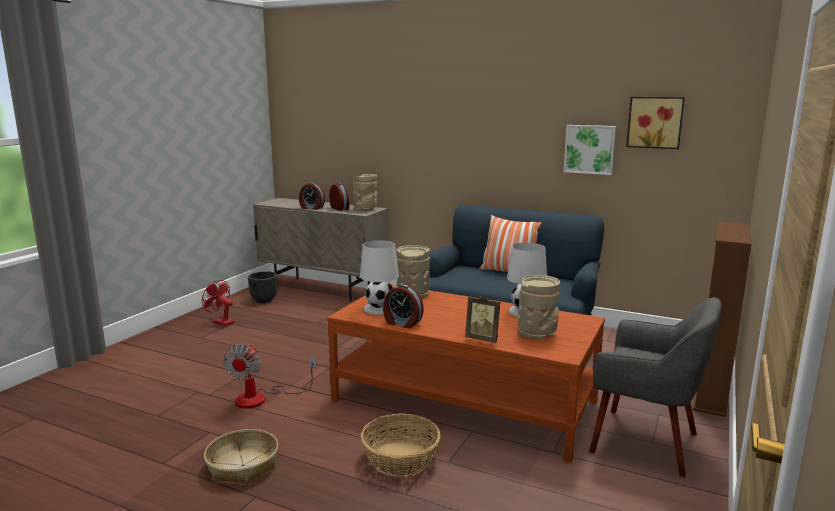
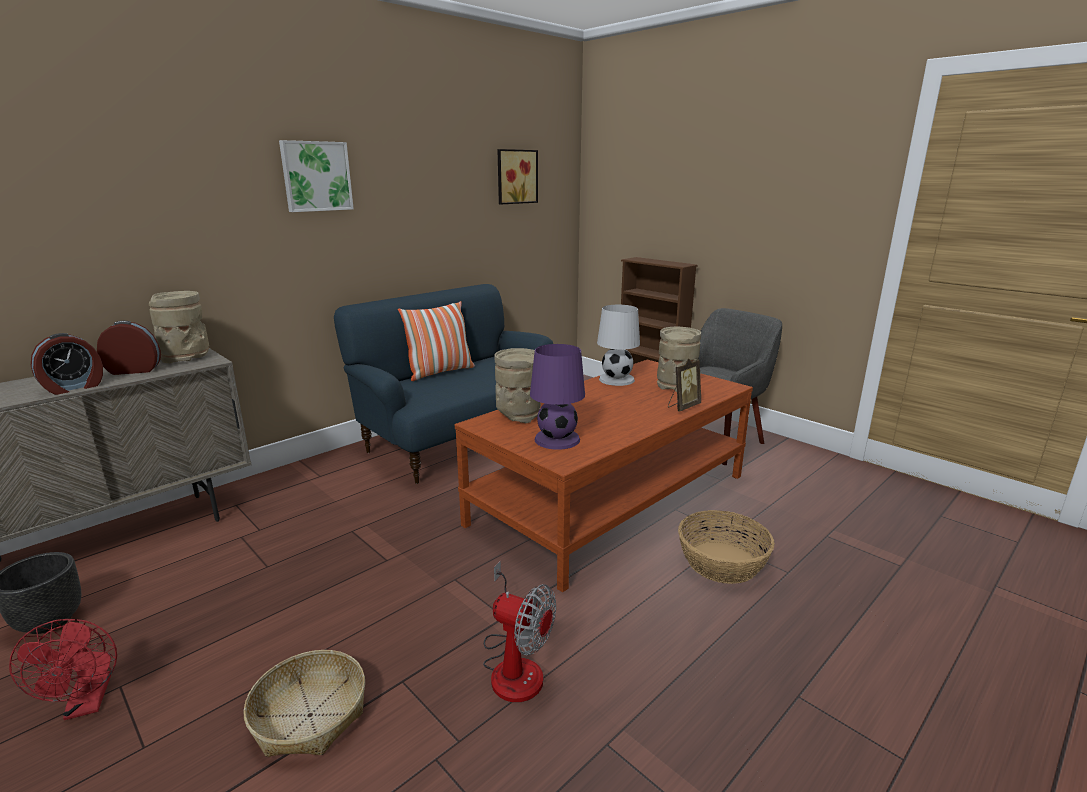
camera: 70 degrees left, 5 degrees up
(220, 322) = (87, 704): red fan -> red fan turned 75 degrees counterclockwise
(243, 465) = (719, 704): basket -> basket (310, 715)
(379, 308) = (557, 439): white table lamp -> purple table lamp
(402, 323) = (618, 434): alarm clock -> none
(589, 149) = (466, 210): picture -> picture (316, 176)

